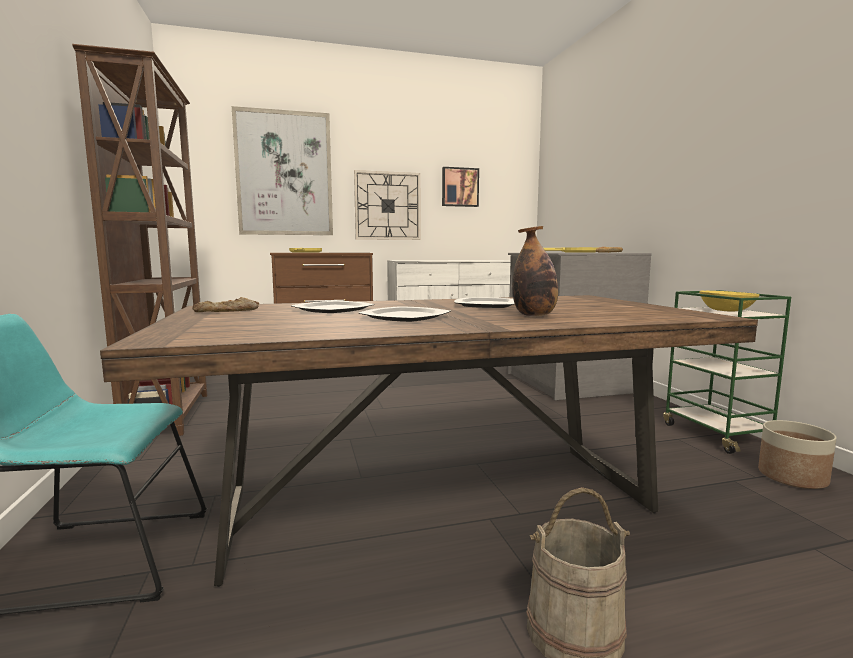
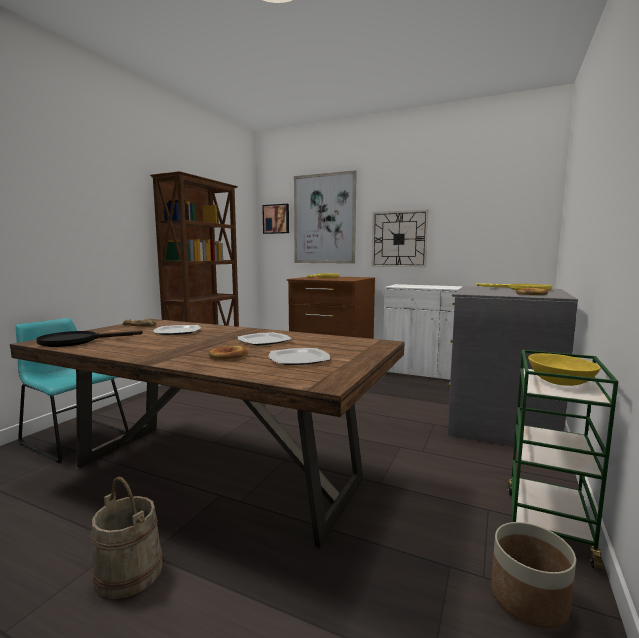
camera: 40 degrees right, 0 degrees up
(239, 331) = (77, 341): none -> black frying pan
(404, 317) = (169, 344): plate -> plate (298, 359)
(459, 187) = (467, 219): picture -> picture (276, 219)
(534, 315) = (228, 356): bottle -> bread

